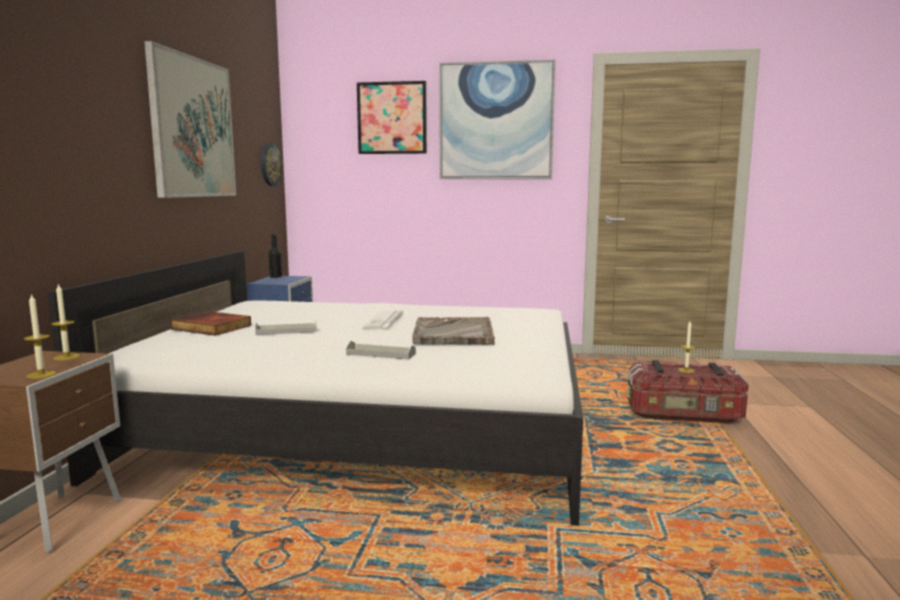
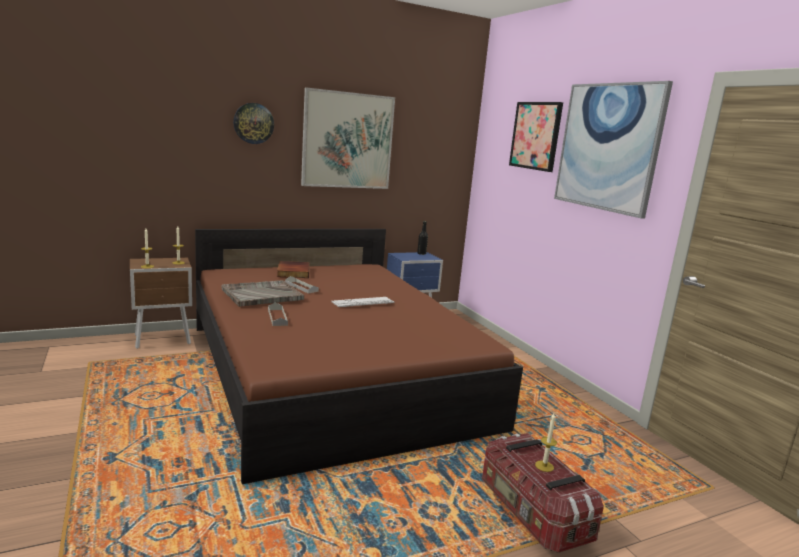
camera: 55 degrees right, 5 degrees up
(270, 164) = (448, 167): wall clock -> wall clock (253, 123)
(364, 429) = (331, 373): white bed -> brown bed
(453, 333) = (354, 326): grey tray -> grey tray (261, 295)

